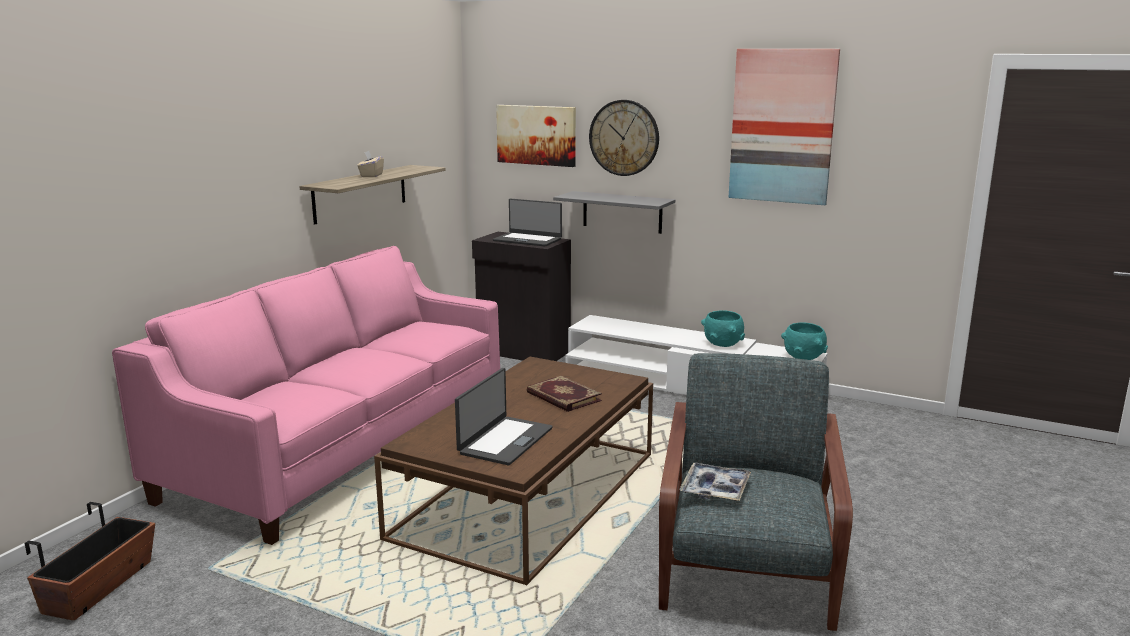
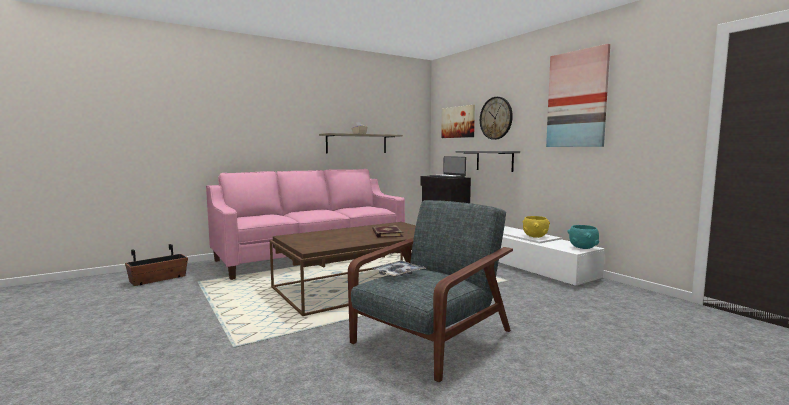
camera: 30 degrees right, 10 degrees down
(504, 441) = (326, 241): laptop -> none
(722, 344) = (534, 236): turquoise bowl -> yellow bowl

